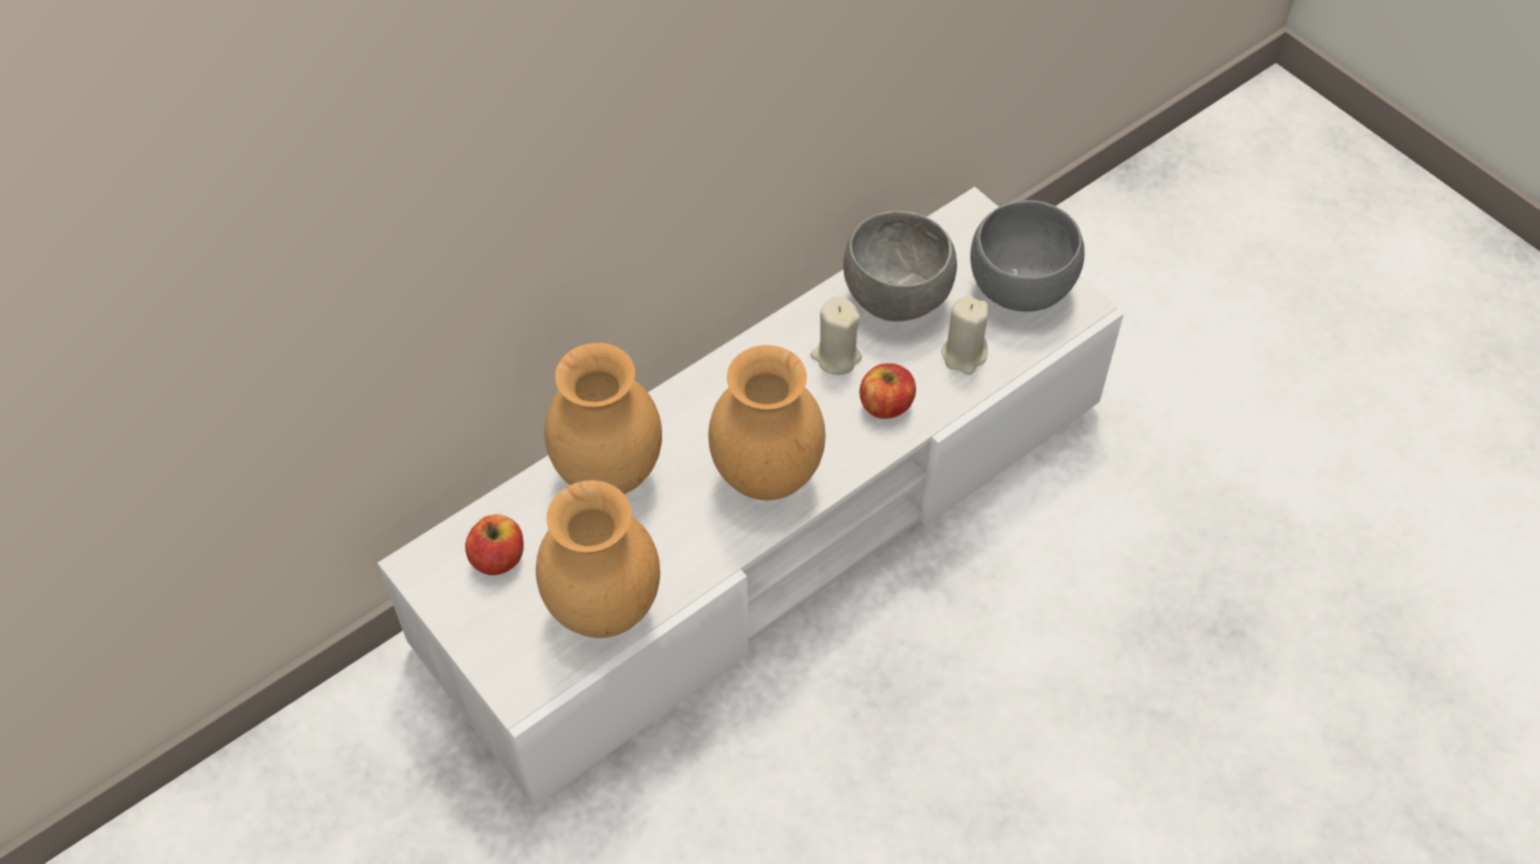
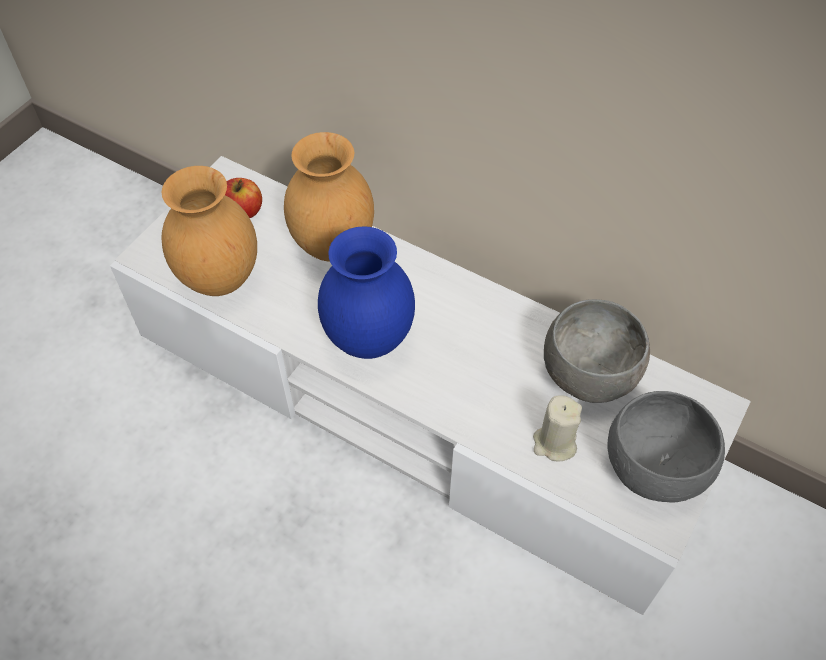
camera: 70 degrees right, 0 degrees up
(765, 475) = (369, 338): brown vase -> blue vase
(836, 356) = (505, 351): beige candle -> none
(885, 405) = (473, 399): apple -> none

